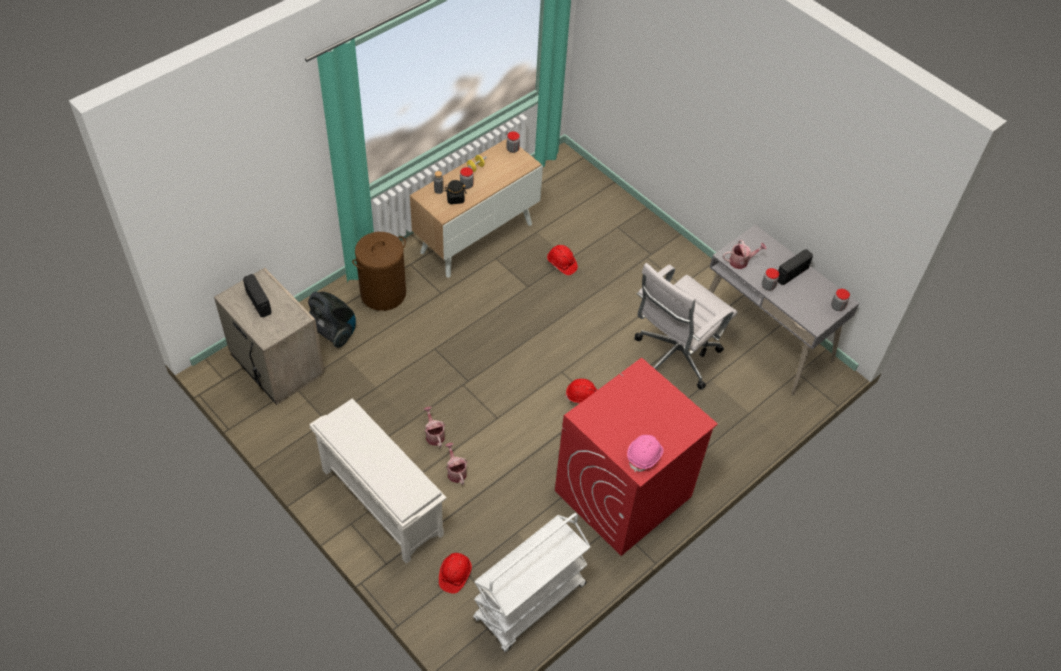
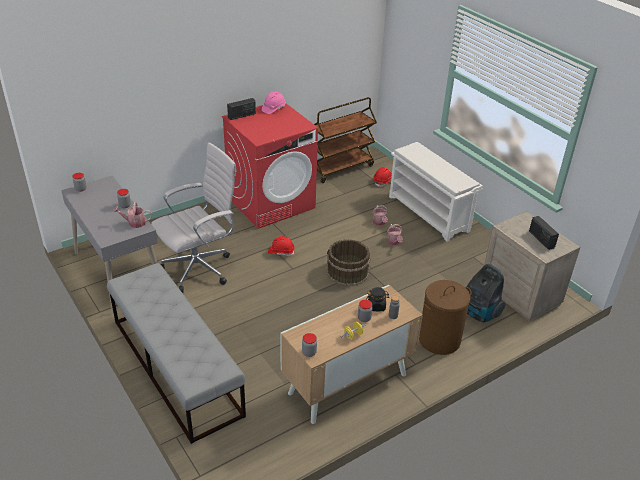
camera: 170 degrees left, 15 degrees down
(492, 373) = (347, 272): none -> brown bucket
(530, 603) = (341, 168): white cart -> brown cart
(561, 264) = (268, 349): red hard hat -> none
(645, 238) = (176, 366): none -> grey bench
(791, 273) = (99, 211): radio -> radio (241, 115)

